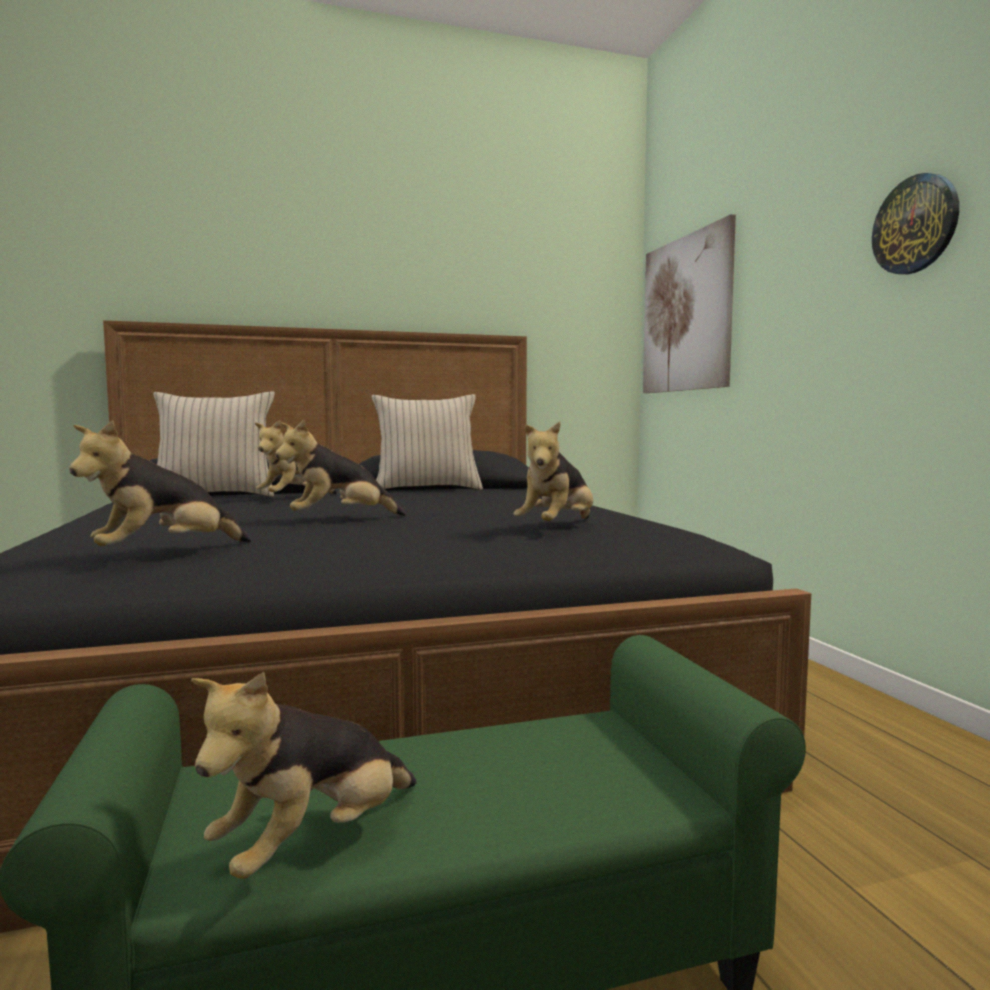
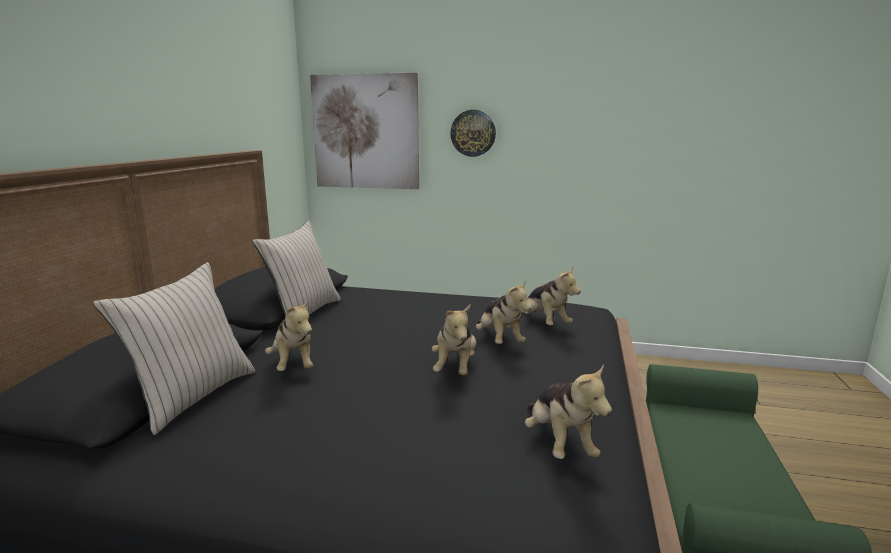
camera: 60 degrees left, 10 degrees up
(314, 843) = (775, 503): plush toy -> plush toy (499, 340)
(915, 225) = (560, 119): wall clock -> wall clock (473, 133)

